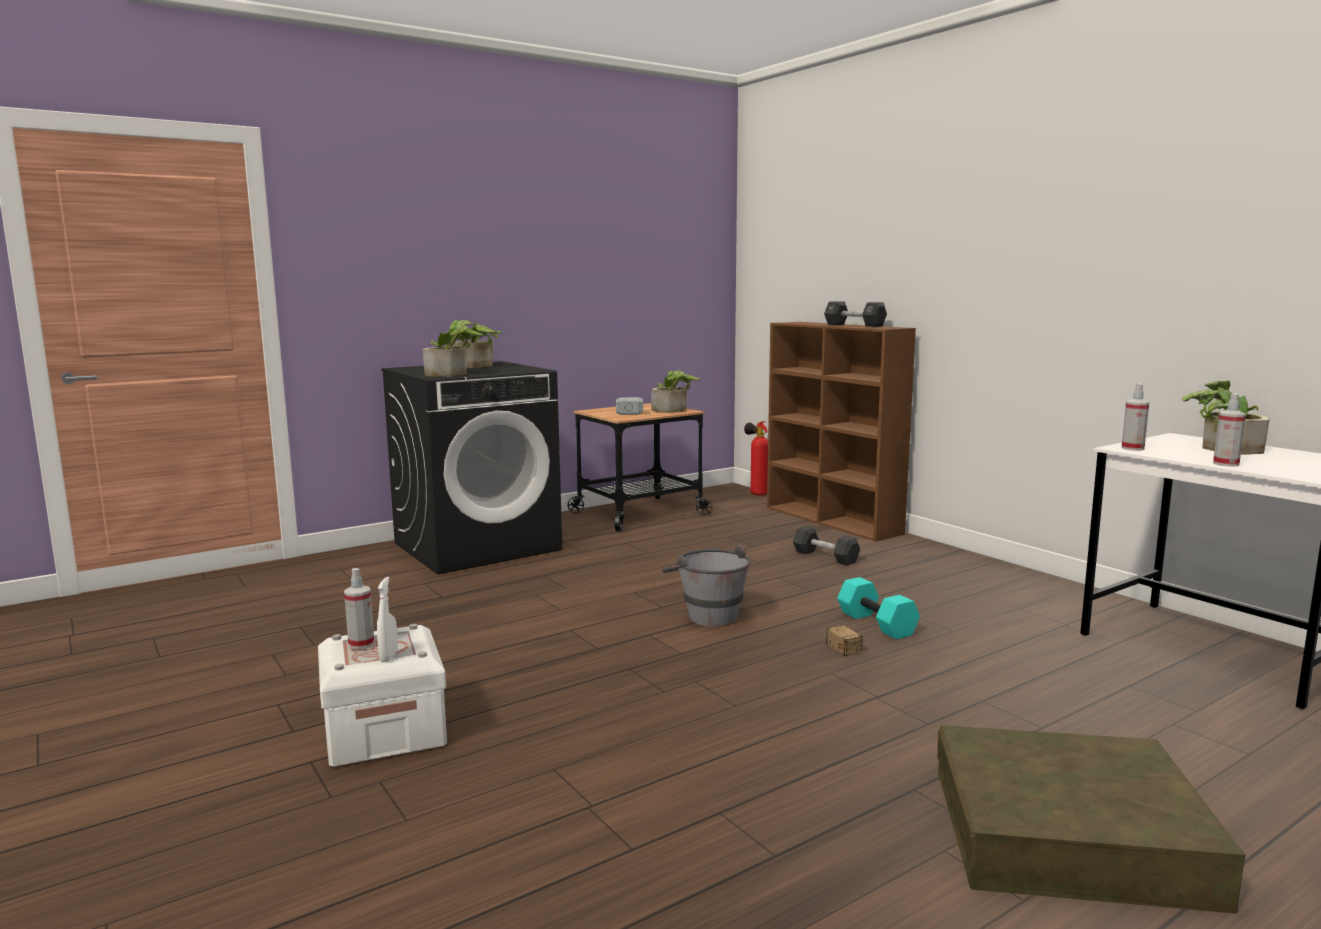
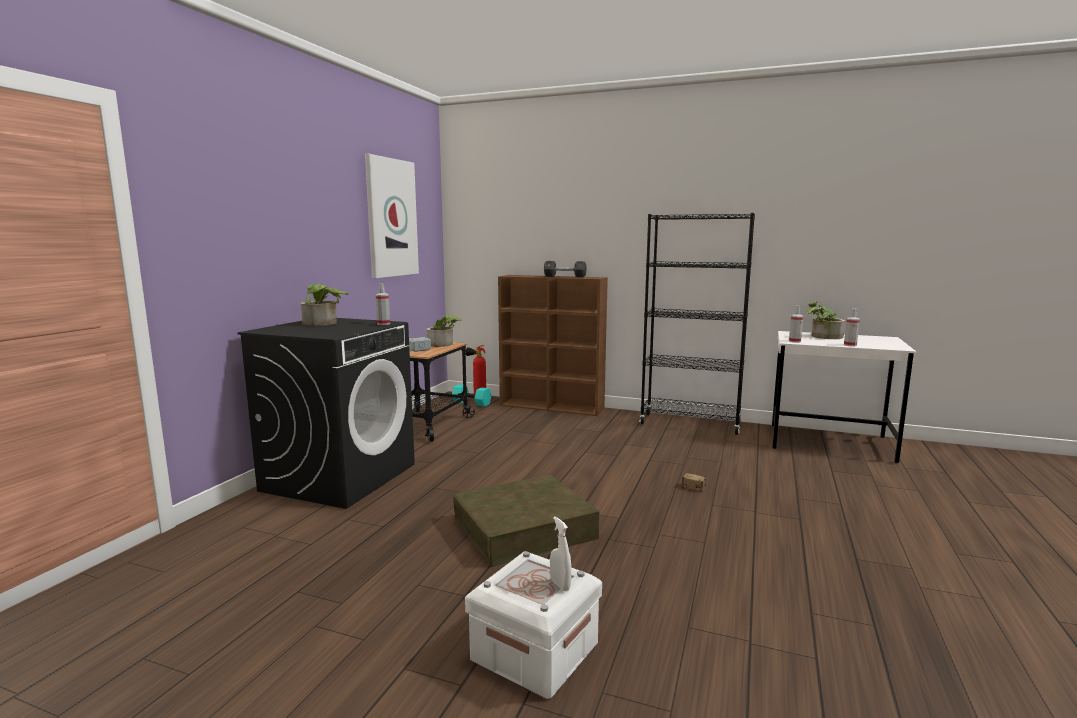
camera: 35 degrees left, 0 degrees up
(361, 644) = (517, 582): spray bottle -> spray bottle (383, 324)
(452, 374) = (336, 332): potted plant -> none
(631, 243) = (391, 218): none -> picture
(706, 614) = (588, 487): grey bucket -> none
(825, 557) = (588, 431): black dumbbell -> none
(878, 624) = (683, 467): turquoise dumbbell -> turquoise dumbbell (472, 403)
(1003, 577) = (690, 424): none -> black bookcase
(1069, 834) = (939, 556): brown storage box -> brown storage box (524, 529)

